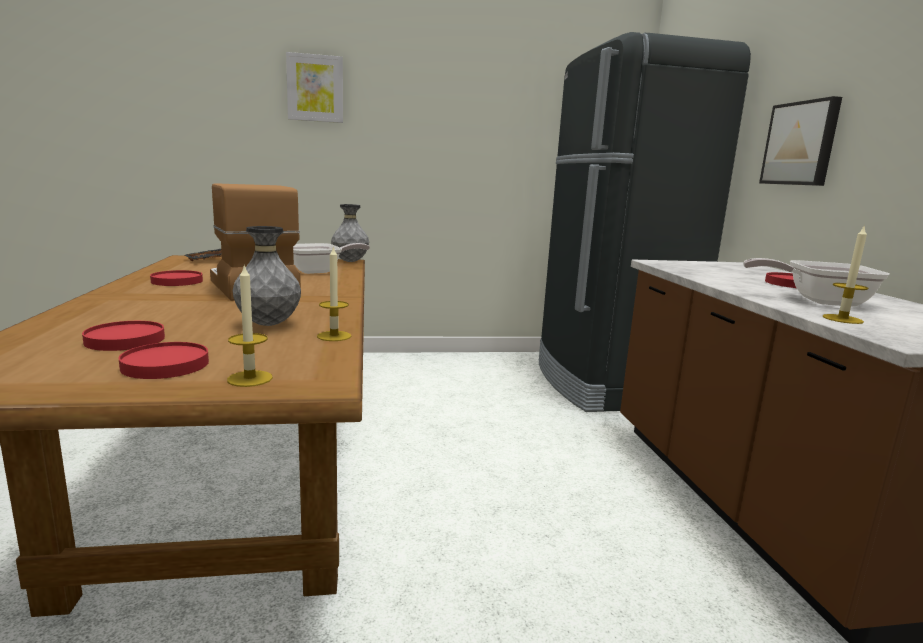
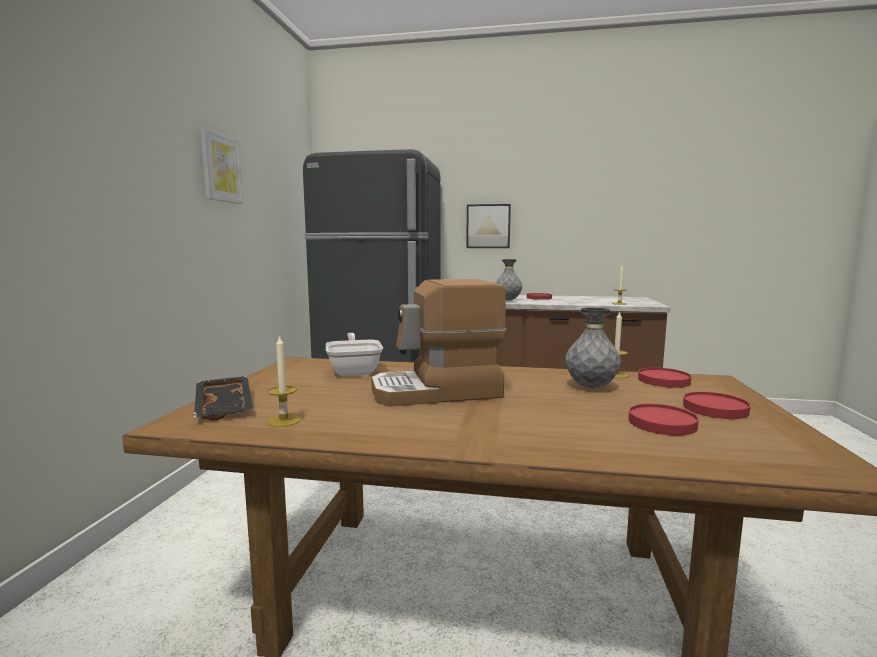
camera: 70 degrees left, 5 degrees down
(177, 281) = (387, 419): red plate -> red plate (663, 380)
(250, 378) = (722, 391): candle -> candle (284, 420)
(315, 88) = (91, 143): picture -> picture (221, 168)
(350, 261) = (301, 360): grey vase -> grey vase (508, 300)
(818, 301) = (582, 301): frying pan -> none

